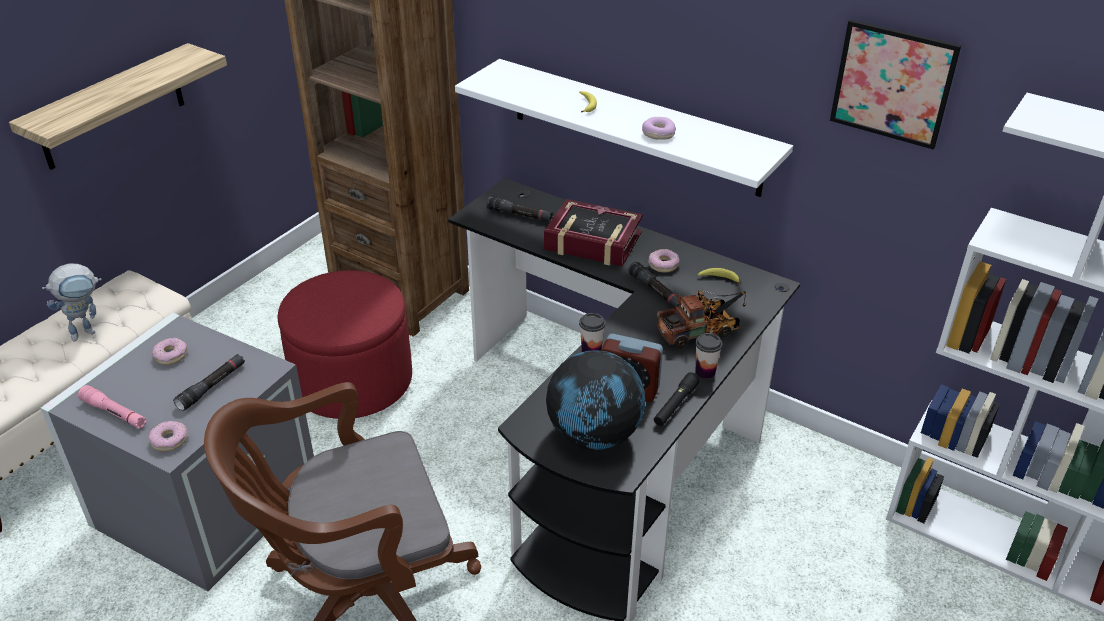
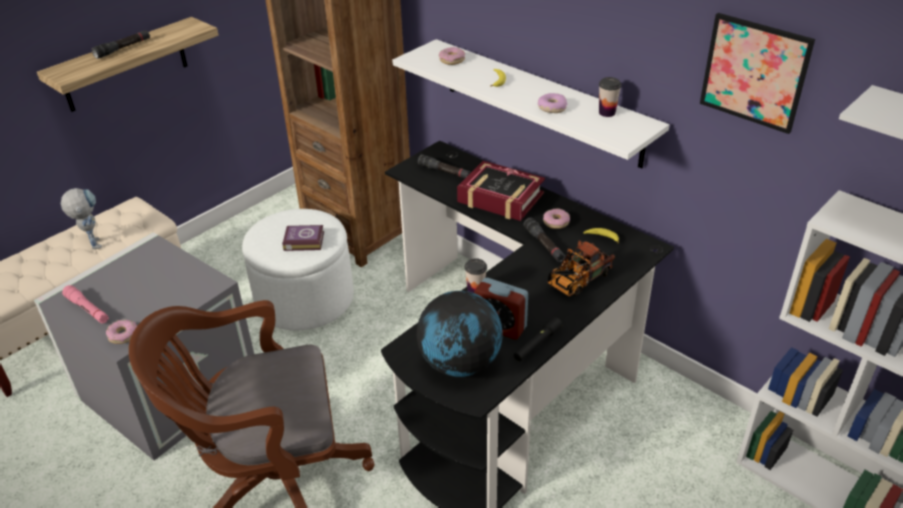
camera: 10 degrees right, 0 degrees up
(88, 331) = (92, 242): toy robot -> toy robot turned 90 degrees counterclockwise
(171, 355) = (142, 267): donut -> donut (452, 60)
(212, 386) = (167, 294): black flashlight -> black flashlight (123, 48)
(352, 381) = (305, 299): red ottoman -> white ottoman
(354, 309) = (303, 240): none -> book
(702, 331) = (576, 281): toy truck -> toy truck turned 150 degrees clockwise
(705, 372) = (570, 317): cup -> cup (607, 113)

